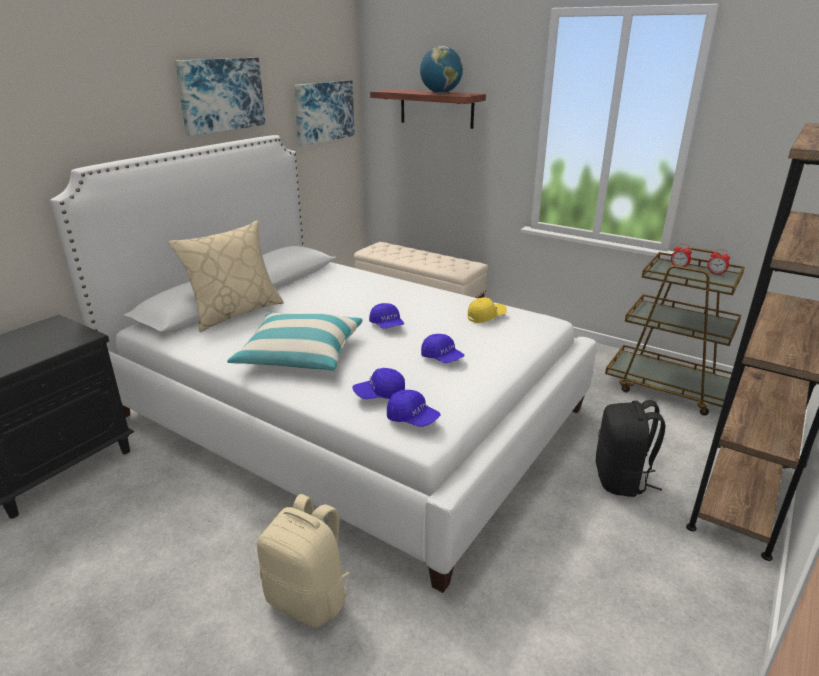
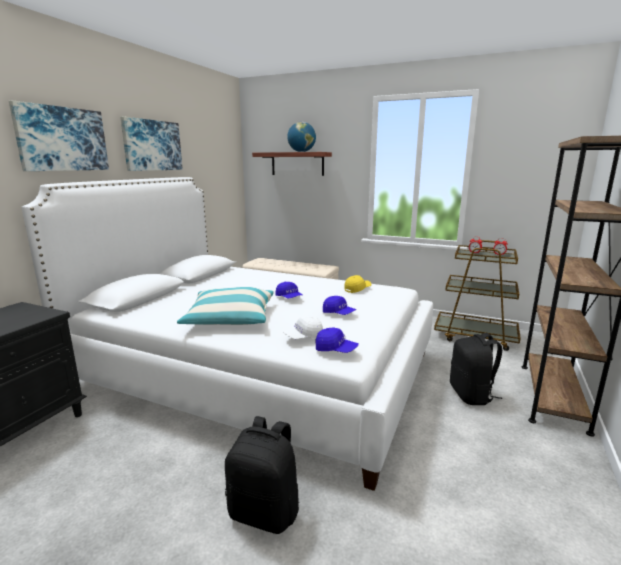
camera: 10 degrees left, 10 degrees down
(235, 312) = (169, 297): beige pillow -> none
(309, 599) = (265, 511): beige backpack -> black backpack
(323, 111) = (219, 166): picture -> picture (62, 139)
(379, 394) = (303, 337): blue cap -> white cap

